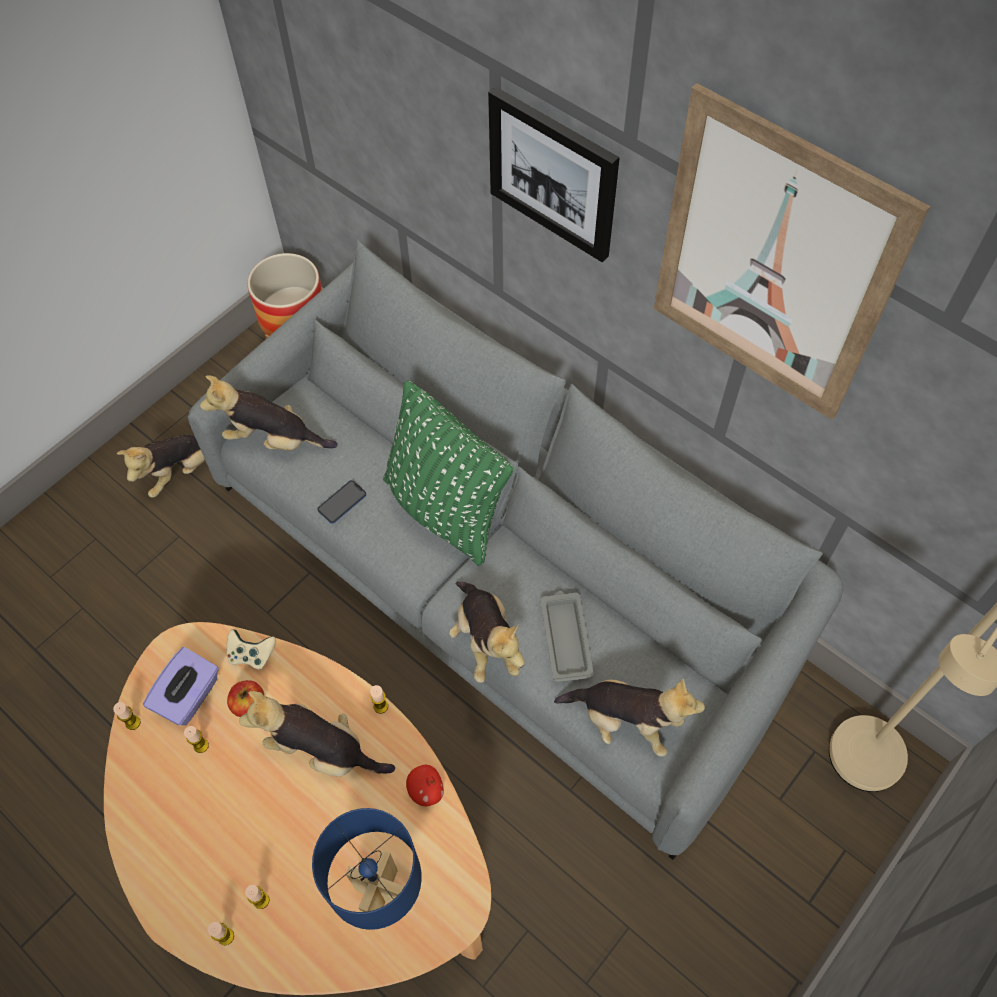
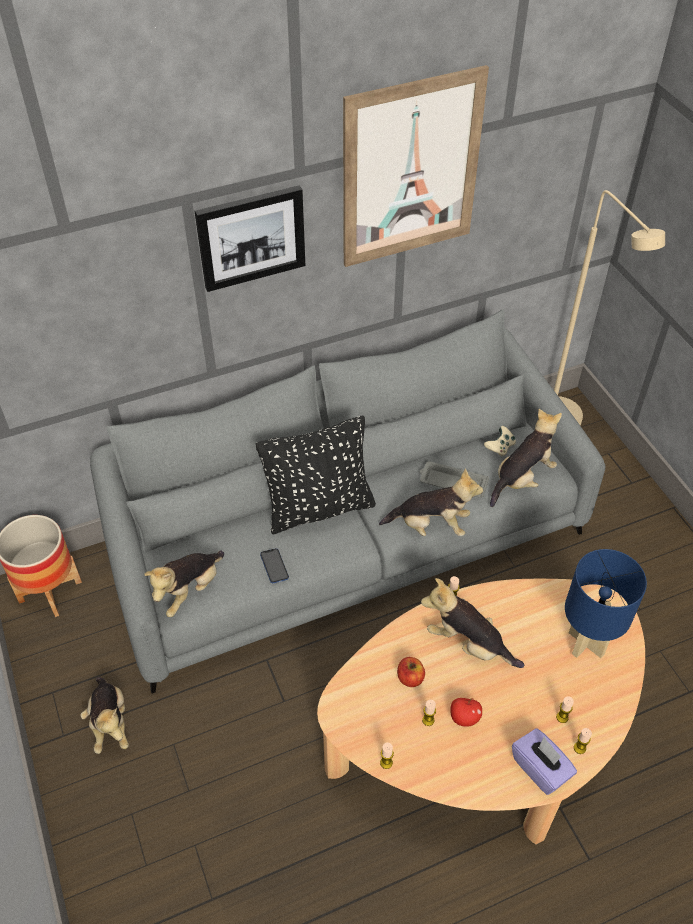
camera: 65 degrees left, 10 degrees down
(189, 696) = (384, 716): purple tissue box -> purple tissue box (540, 768)
(251, 654) = (370, 663): beige game controller -> beige game controller (499, 447)
(322, 750) = (468, 644): plush toy -> plush toy turned 75 degrees clockwise
(426, 790) = (524, 594): apple -> apple (464, 718)
(446, 509) = (319, 508): green pillow -> black pillow

